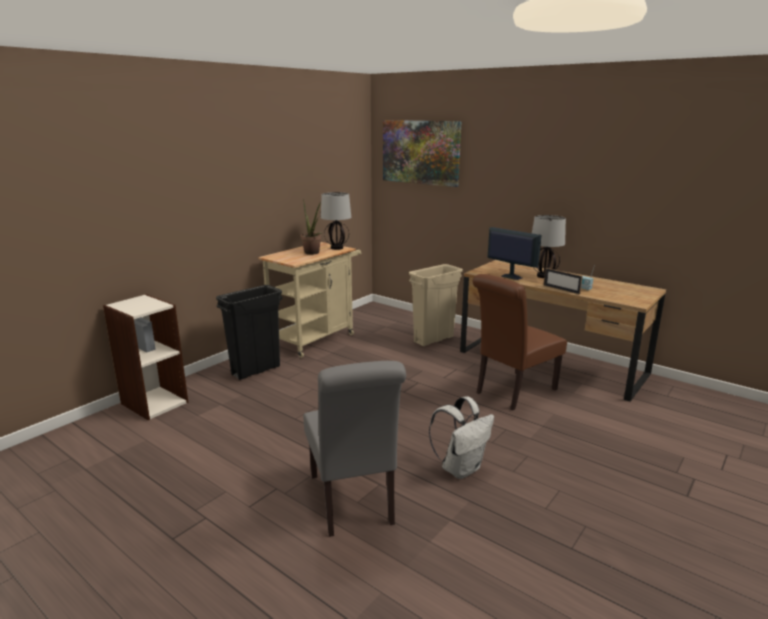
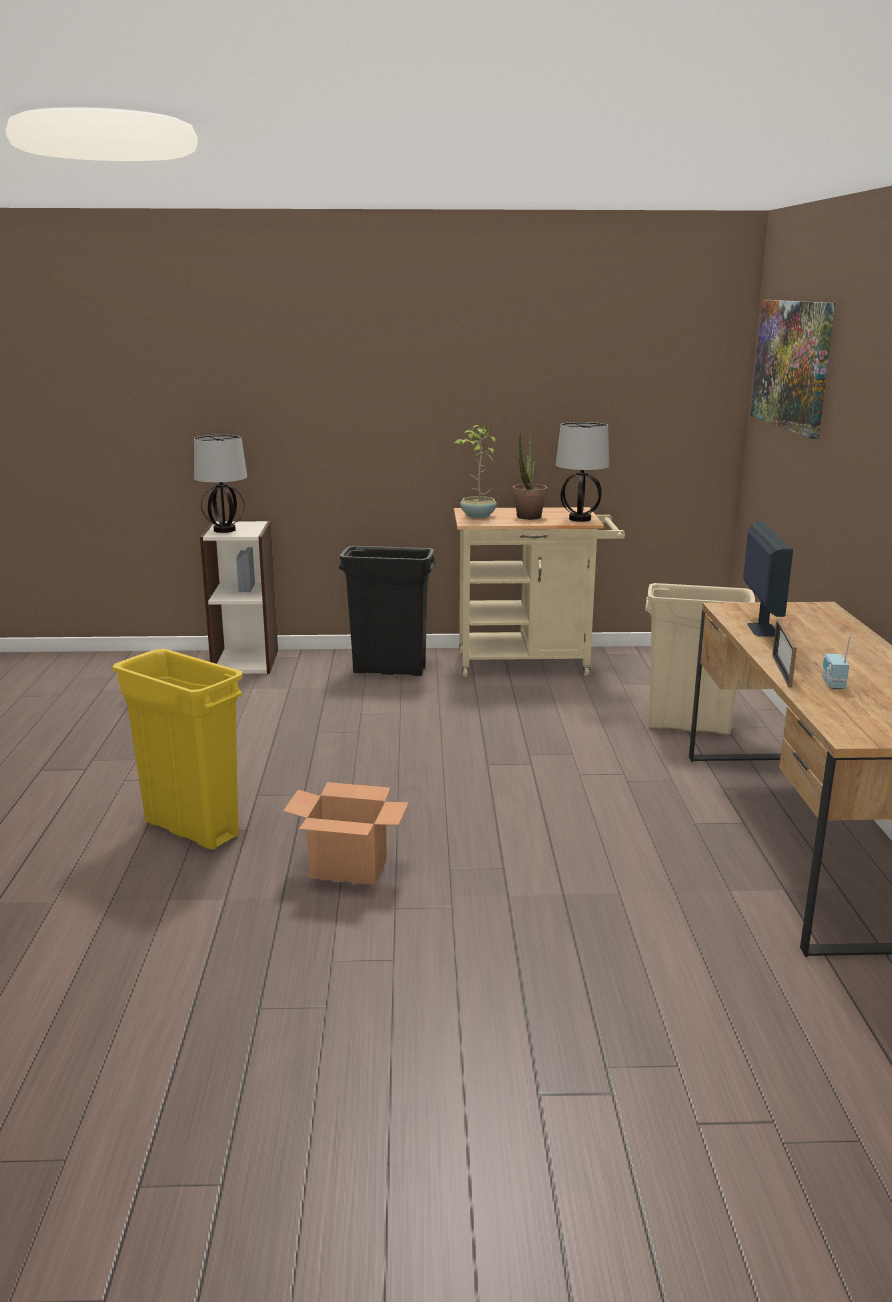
camera: 50 degrees right, 0 degrees up
(286, 258) = (477, 516): none -> potted plant
(353, 503) = (191, 829): grey chair -> yellow trash can
(461, 468) = (349, 868): white backpack -> cardboard box
(512, 392) = (630, 838): brown chair -> none
(544, 276) = (827, 646): table lamp -> table lamp (224, 530)

